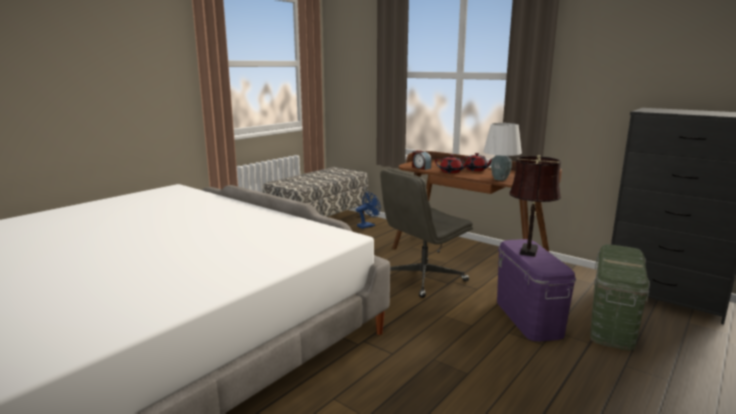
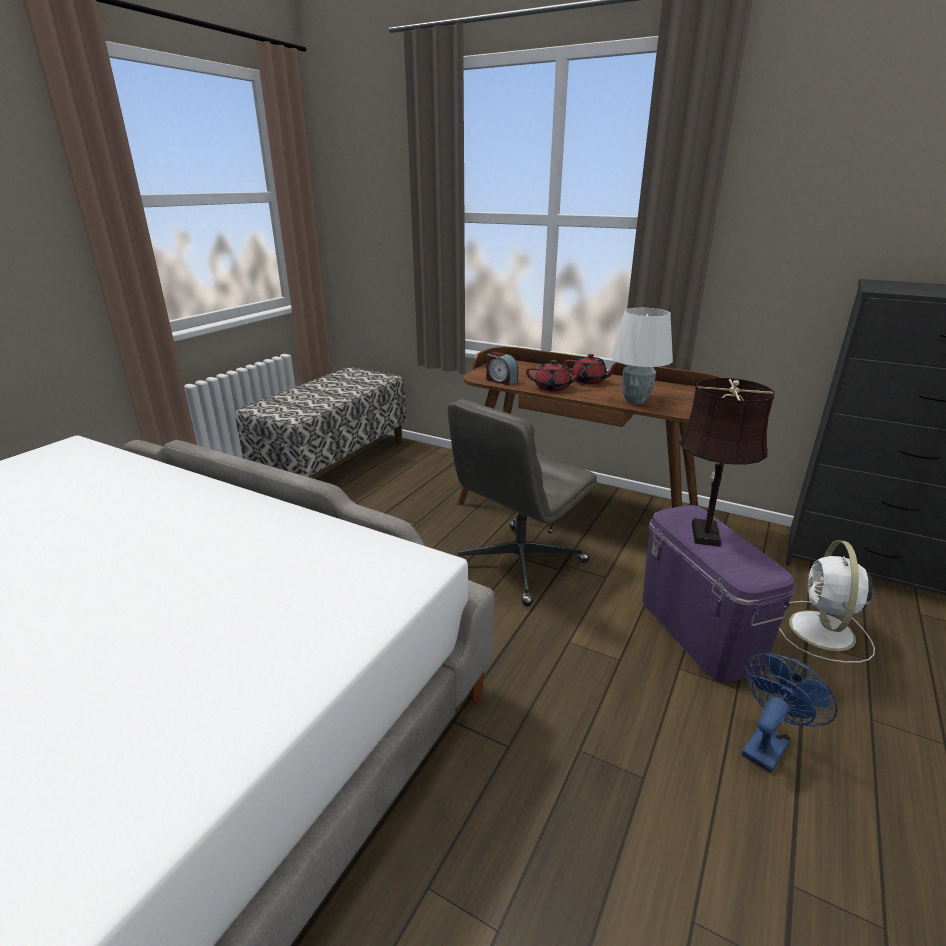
camera: 10 degrees left, 10 degrees up
(368, 225) = (411, 460): blue fan -> blue fan (767, 743)
(612, 325) = (822, 632): green storage box -> white fan

